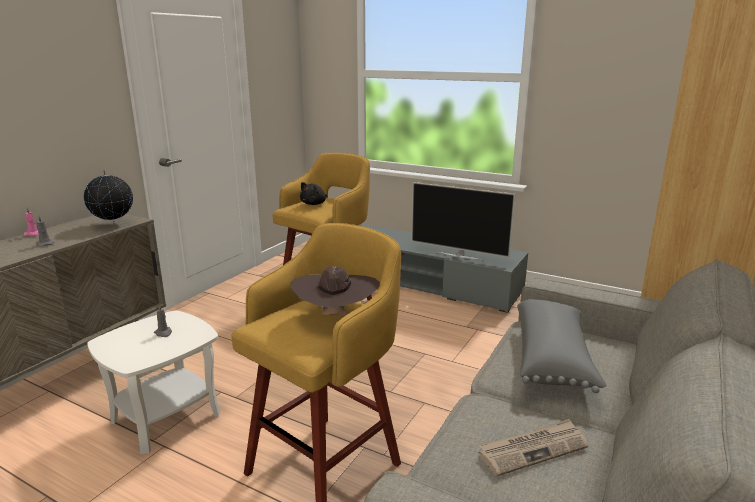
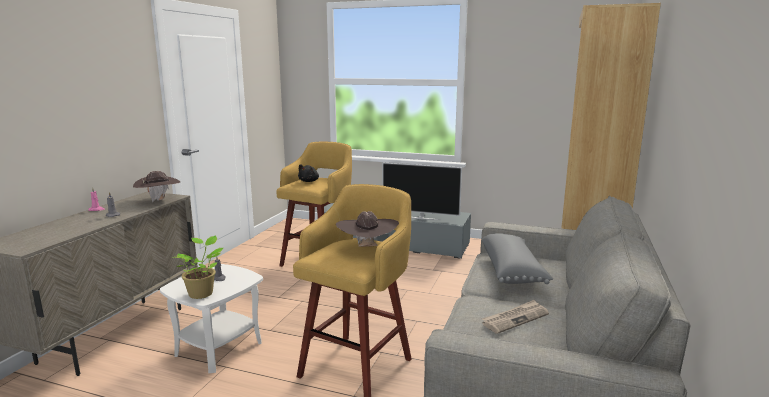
camera: 10 degrees left, 5 degrees down
(113, 225) = (159, 200): globe -> brown hat
(133, 354) = (202, 293): none -> potted plant

